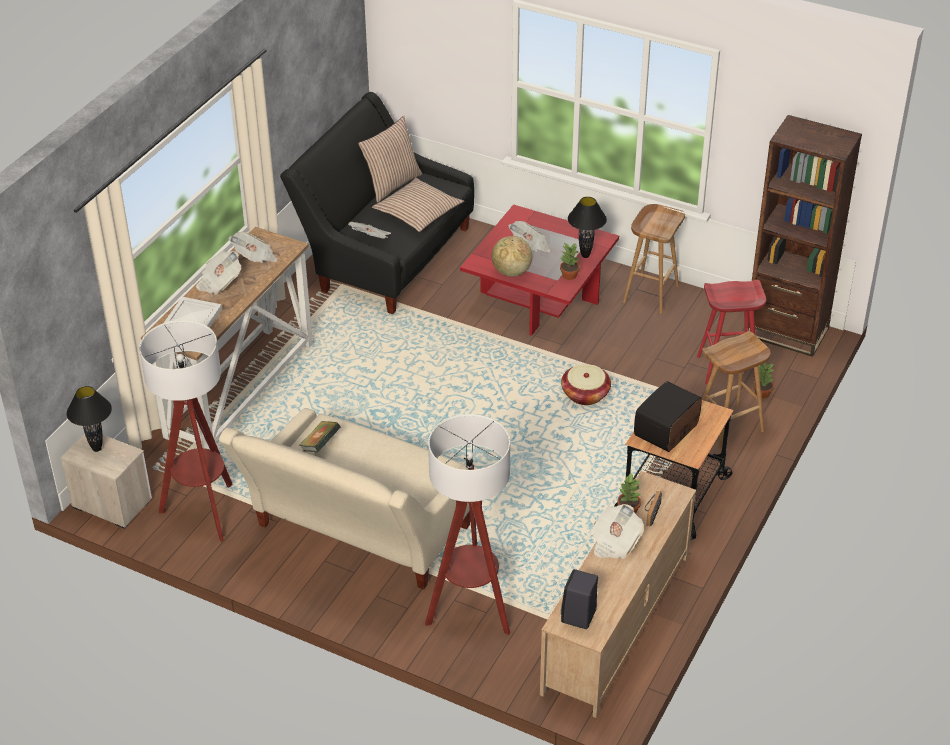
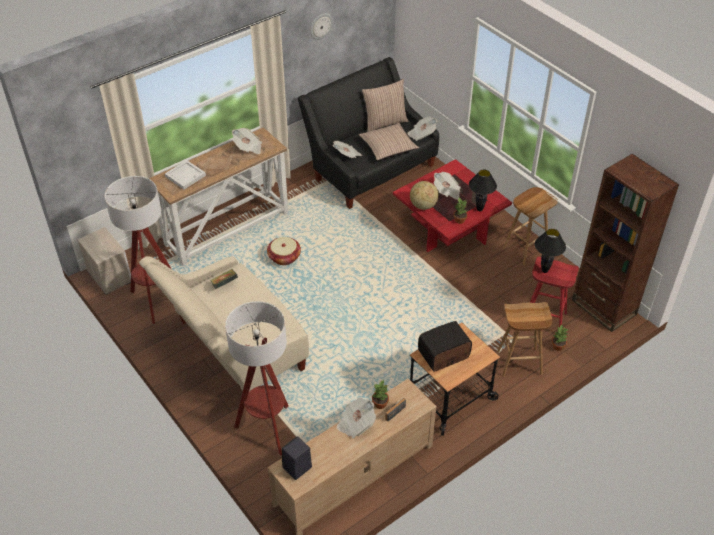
camera: 25 degrees right, 5 degrees up
(97, 448) = (100, 240): black table lamp -> black table lamp (545, 270)
(219, 283) = (216, 157): newspaper -> newspaper (421, 134)
(294, 64) = (320, 26): none -> wall clock
(585, 394) = (436, 305): basket -> basket (284, 257)

